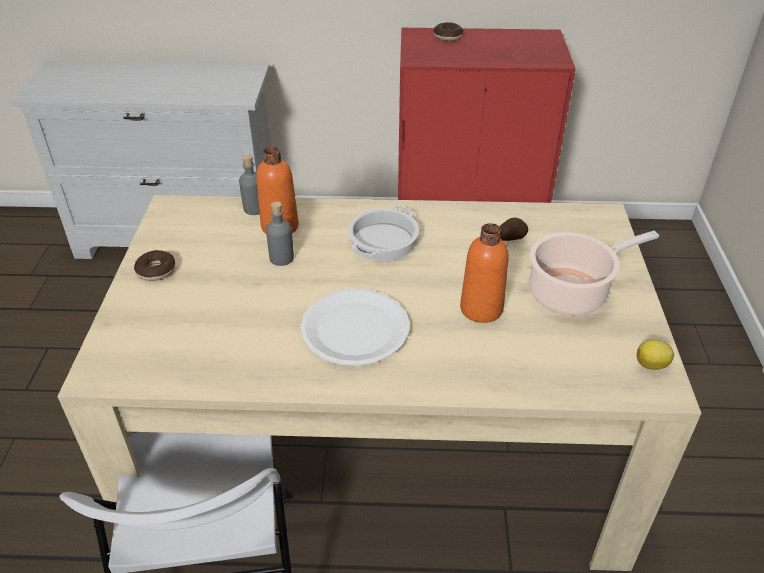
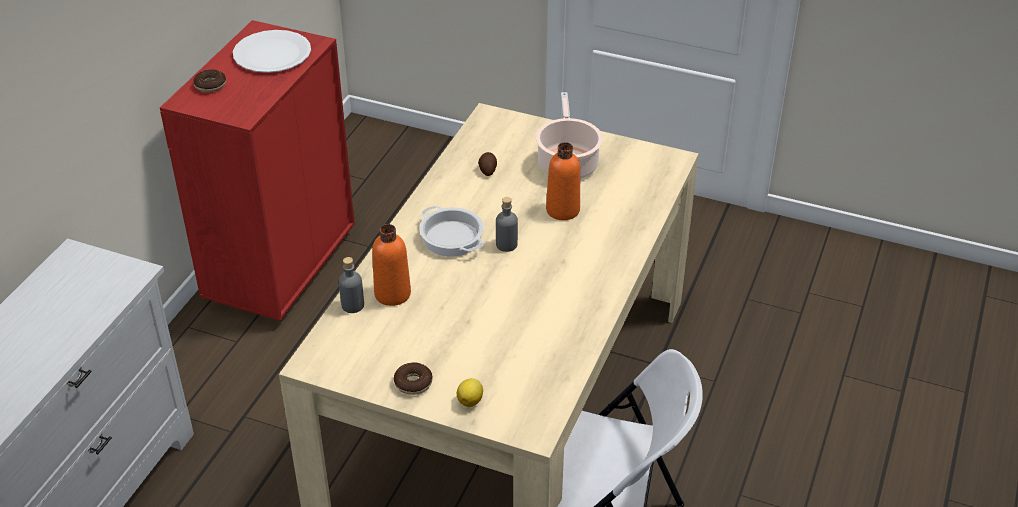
camera: 70 degrees left, 0 degrees up
(281, 258) = (440, 301): grey bottle -> grey bottle (506, 244)
(355, 328) = (552, 278): white plate -> white plate (272, 54)
(652, 365) = (652, 156): lemon -> lemon (470, 400)

